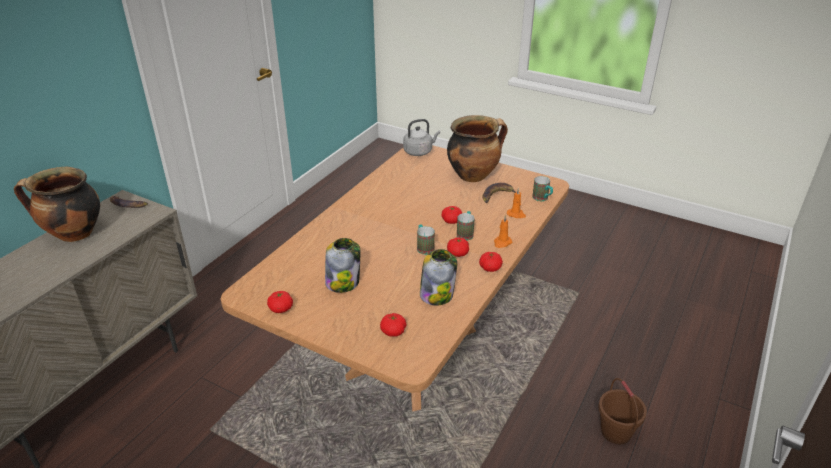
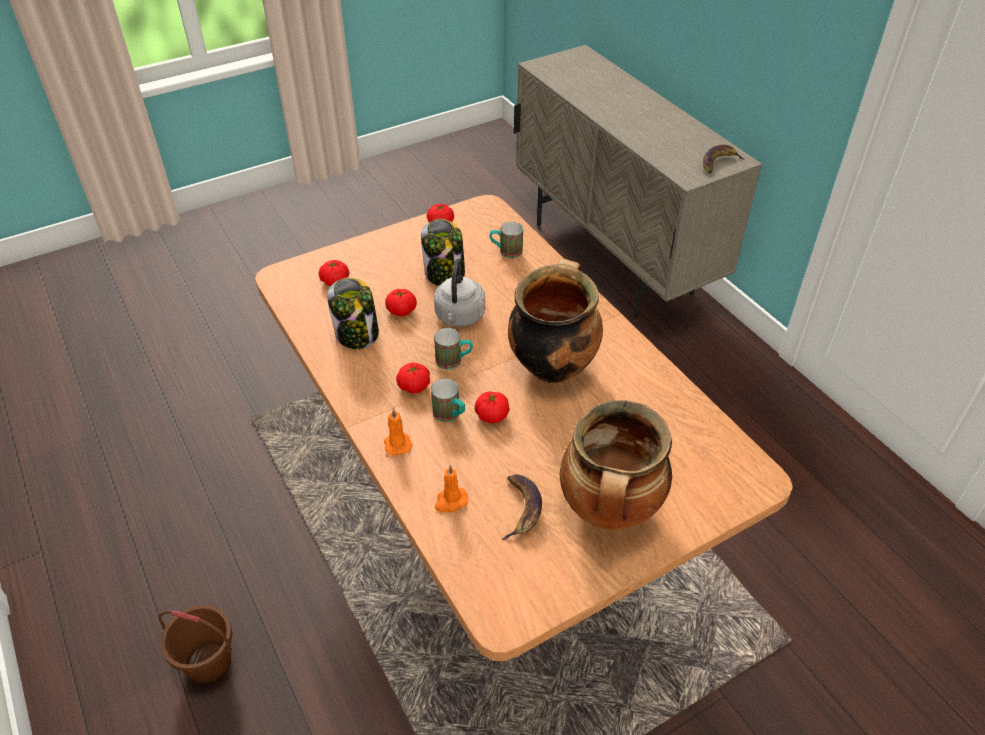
camera: 120 degrees right, 10 degrees up
(73, 234) = (674, 128): cooking pot -> cooking pot (552, 365)
(419, 151) = (744, 476): grey kettle -> grey kettle (459, 317)
(490, 268) = (358, 402): tomato -> tomato (401, 310)
(542, 199) = (467, 567): mug -> mug (506, 252)

